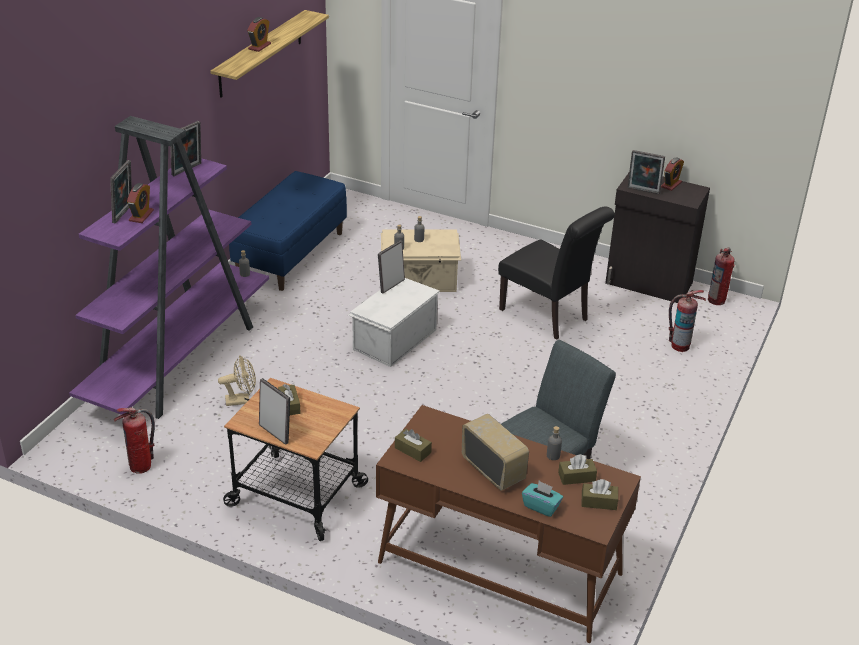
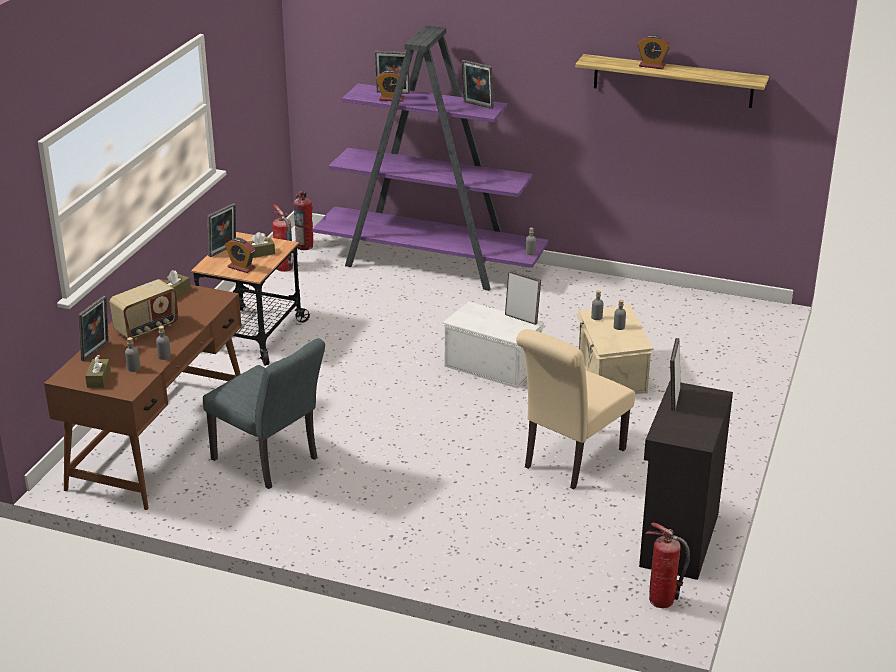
camera: 85 degrees right, 5 degrees down
(241, 400) = (376, 298): beige fan -> none
(290, 254) = (627, 295): blue bench -> none
(541, 506) = (97, 351): turquoise tissue box -> picture frame
(548, 316) = (570, 460): black chair -> beige chair
(576, 477) = (133, 368): brown tissue box -> grey bottle
(671, 184) = (702, 421): alarm clock -> alarm clock (241, 267)
(679, 346) = (540, 562): fire extinguisher -> fire extinguisher (305, 246)

